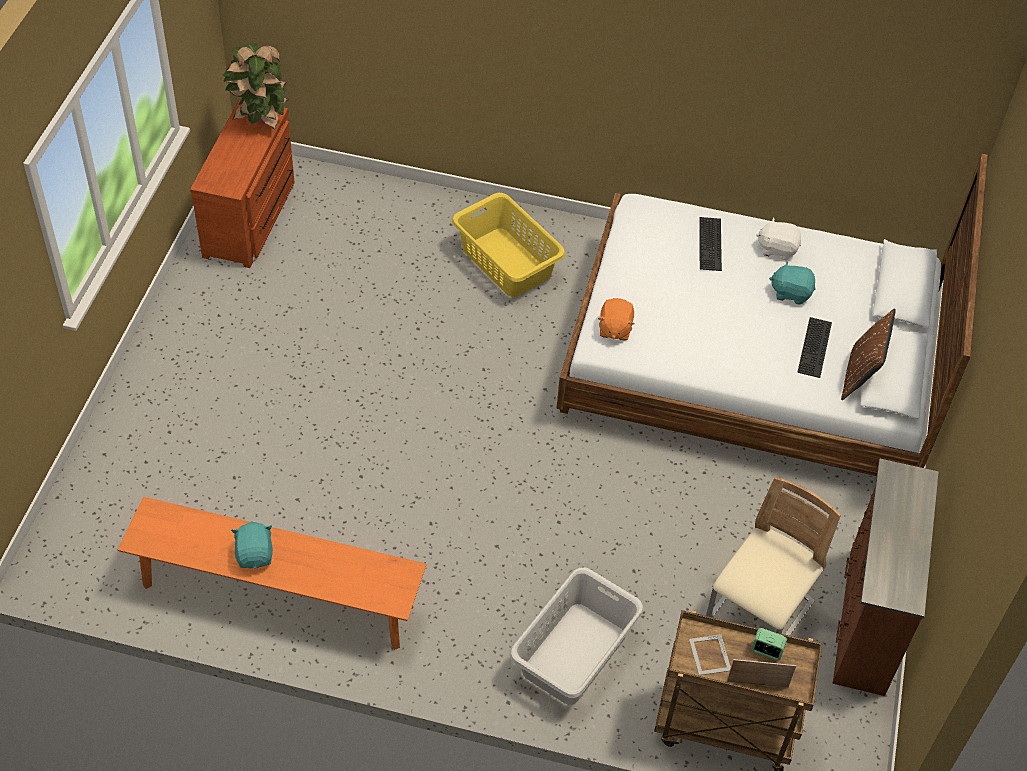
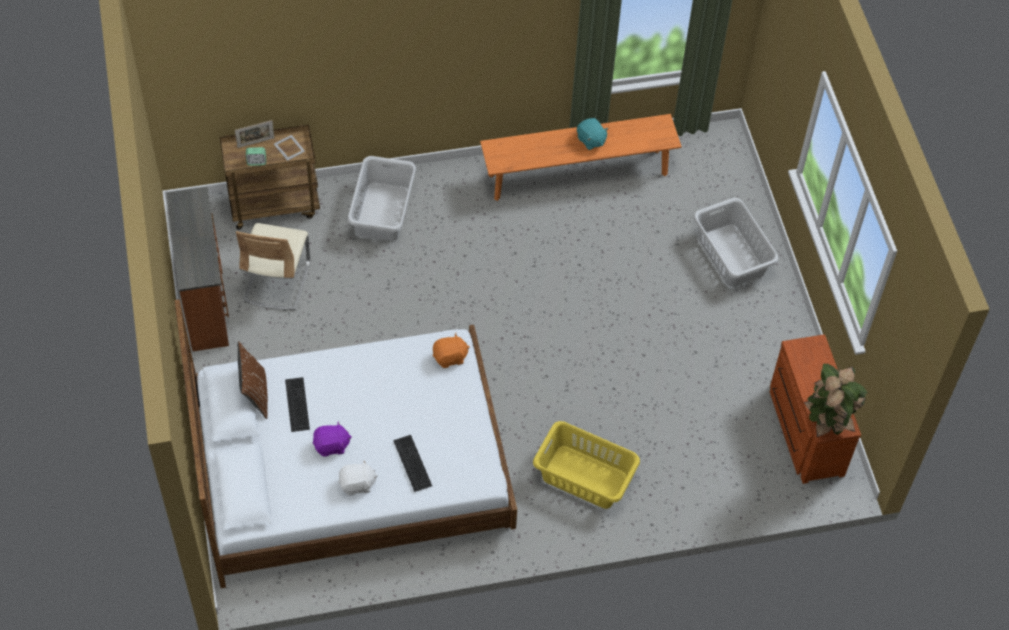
camera: 155 degrees right, 5 degrees up
(170, 413) = (731, 255): none -> grey laundry basket
(614, 329) = (450, 357): orange plush toy -> orange plush toy turned 90 degrees clockwise
(791, 292) = (331, 446): turquoise plush toy -> purple plush toy

